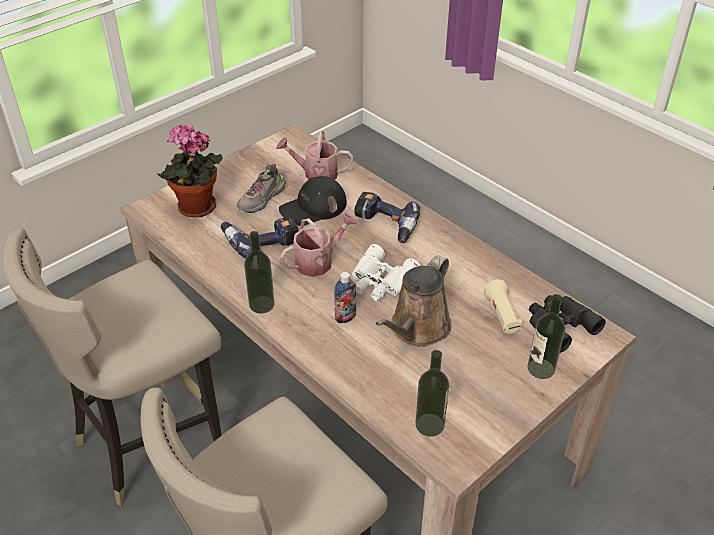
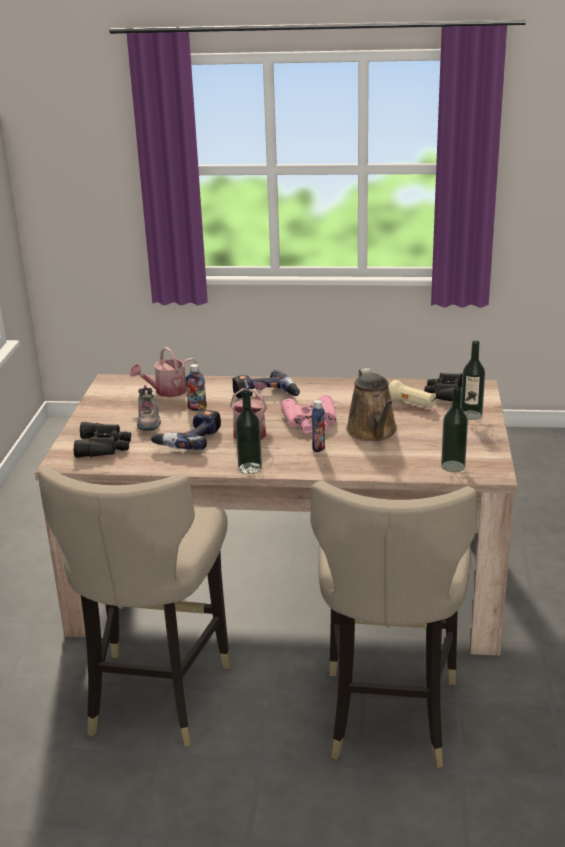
camera: 40 degrees left, 15 degrees down
(196, 209) = (104, 446): potted plant -> black binoculars
(313, 207) = (197, 408): black cap -> bottle
(381, 281) = (311, 422): white binoculars -> pink binoculars

